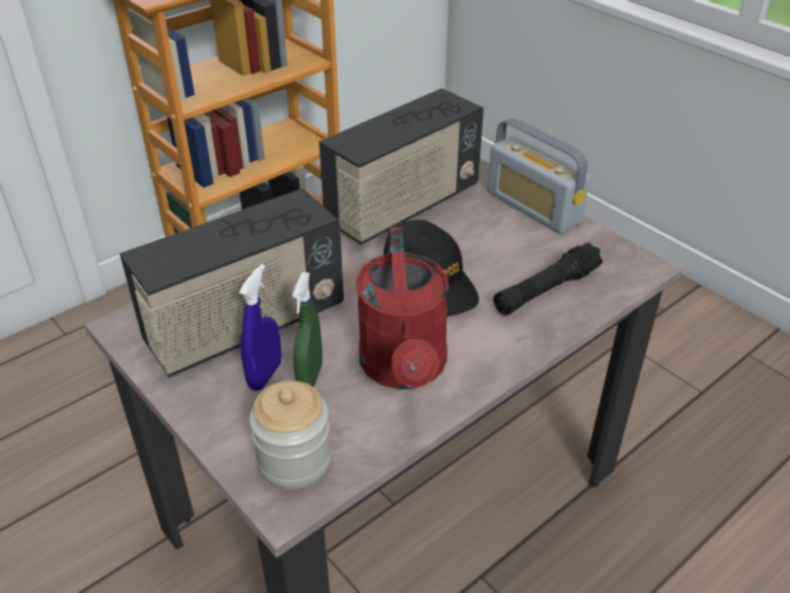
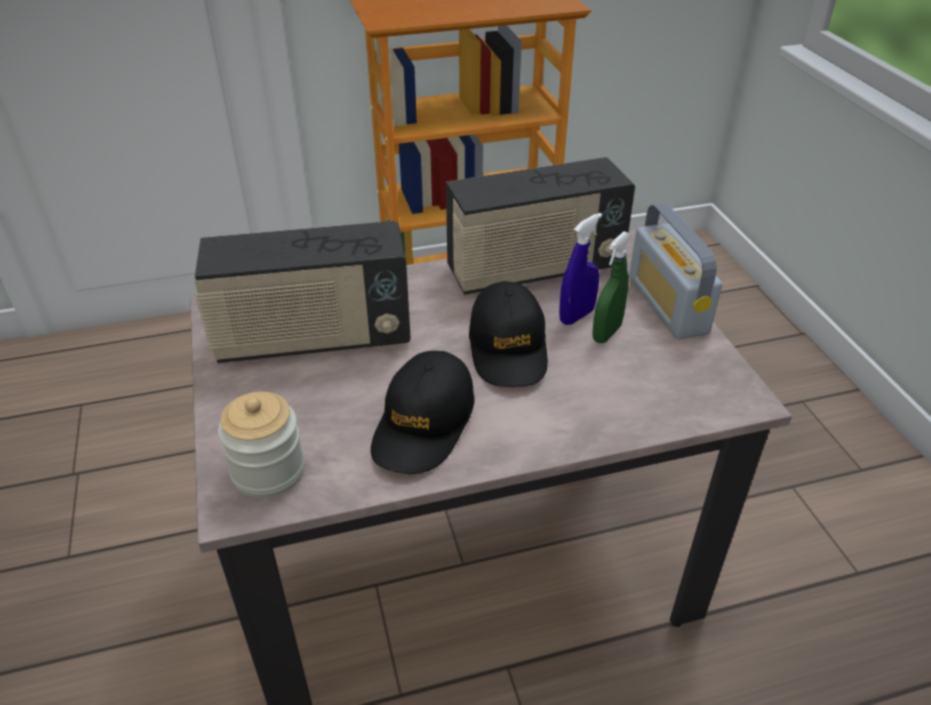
camera: 25 degrees right, 0 degrees up
(265, 375) = (298, 388): blue spray bottle -> blue spray bottle (576, 316)
(310, 377) = (335, 402): green spray bottle -> green spray bottle (606, 333)
(405, 370) = (424, 424): red watering can -> black cap
(546, 290) = (620, 392): black flashlight -> none

